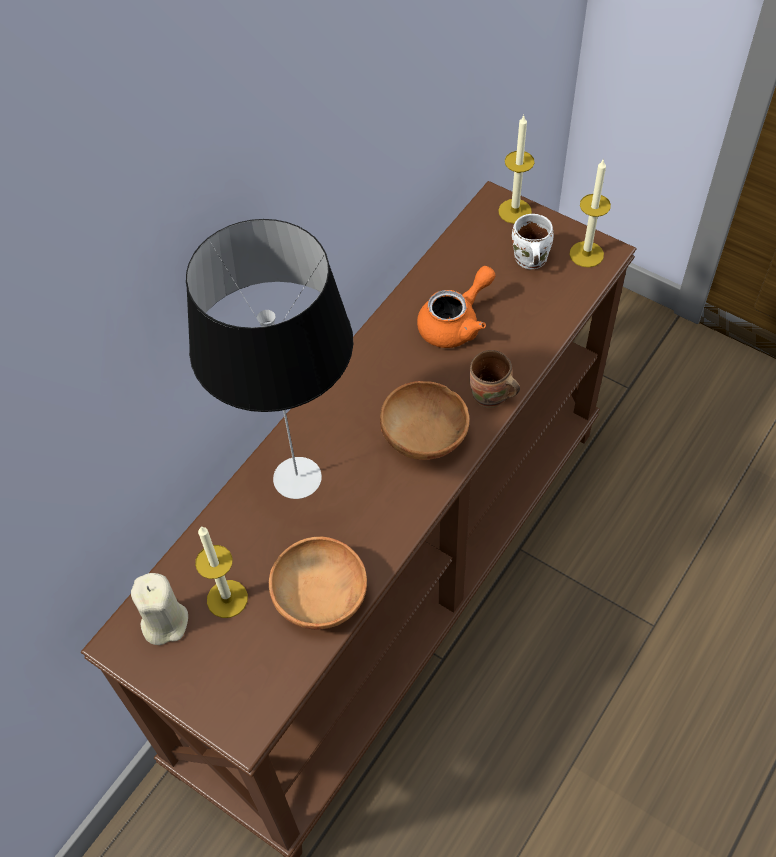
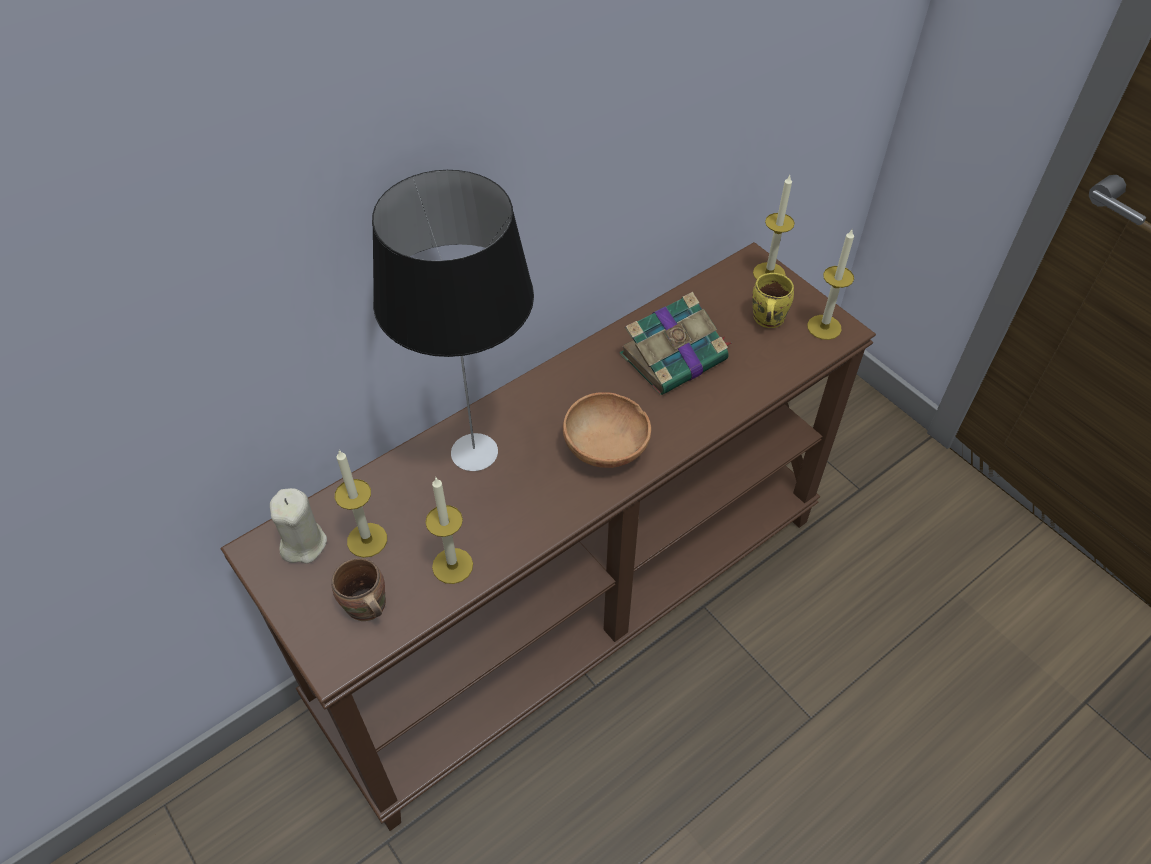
camera: 15 degrees right, 5 degrees down
(322, 599) = (452, 565): brown bowl -> candle
(456, 323) = (675, 356): orange teapot -> book
(490, 397) = (682, 430): brown mug -> brown mug (365, 609)
(528, 260) = (766, 319): white mug -> yellow mug

